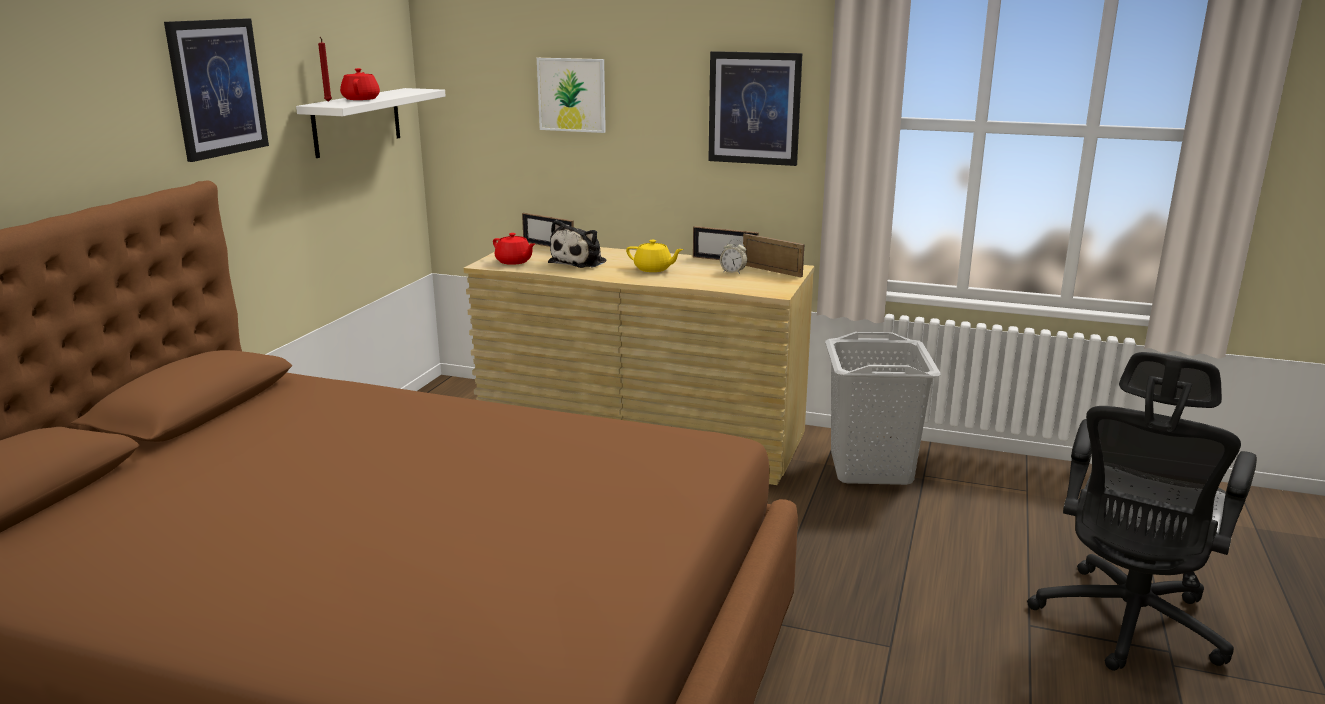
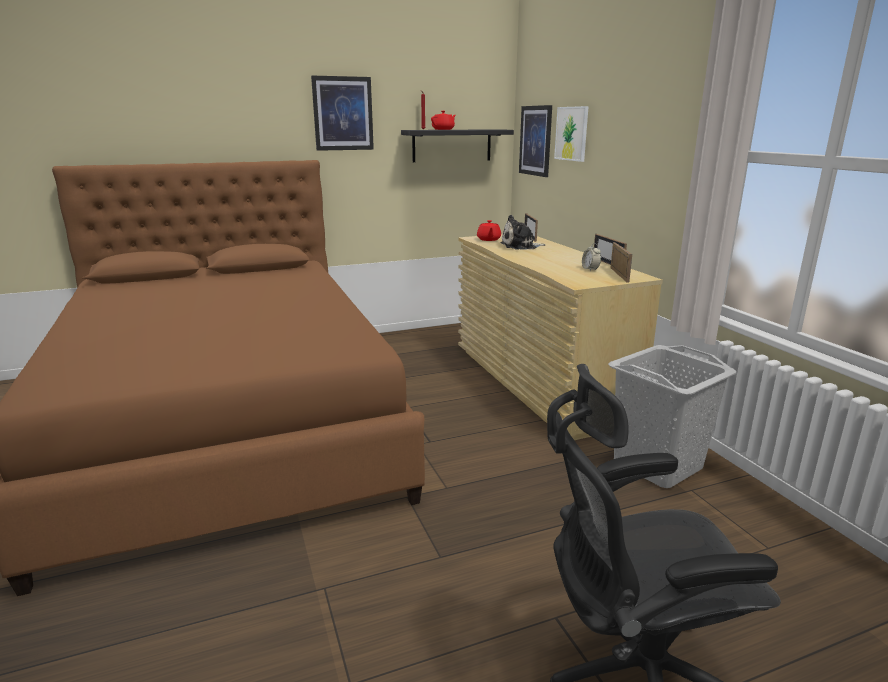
camera: 50 degrees right, 0 degrees up
(357, 122) = (452, 145): white shelf -> black shelf
(653, 269) = (547, 257): yellow teapot -> none
(754, 108) = (662, 143): picture -> picture (535, 140)

